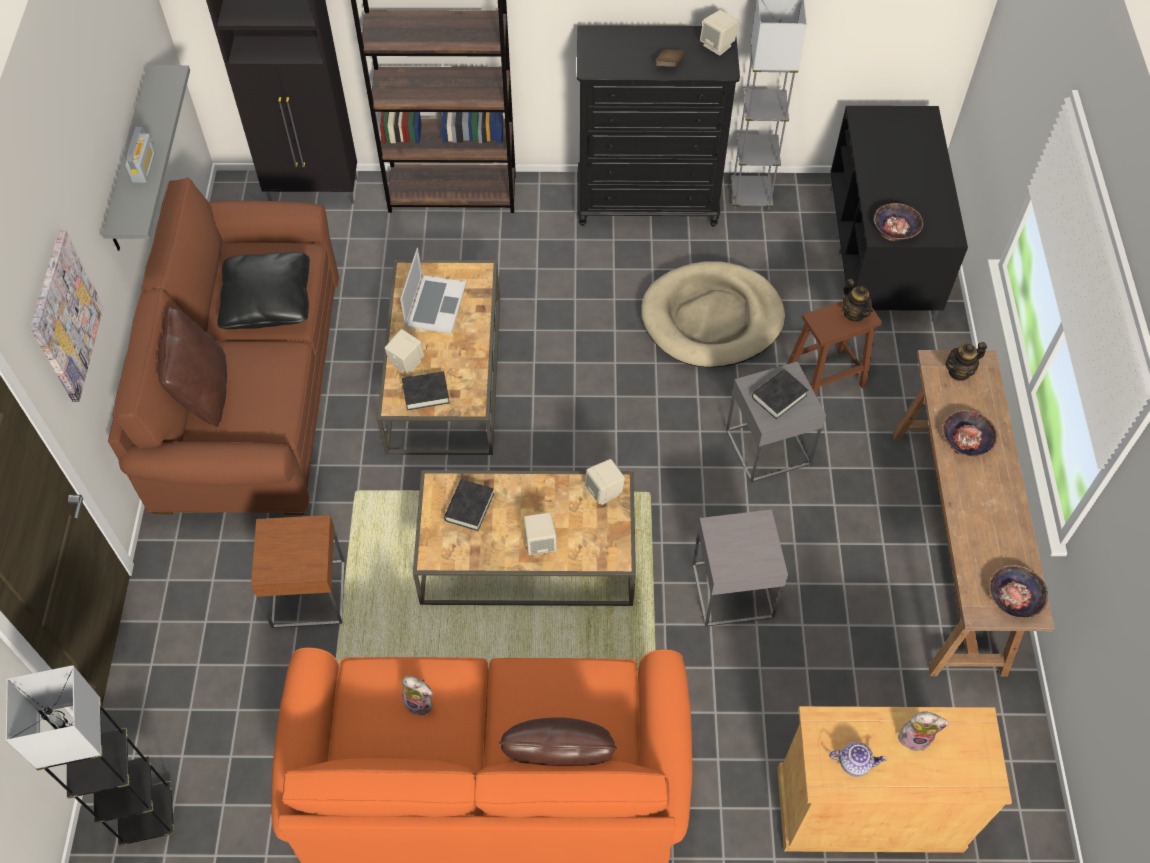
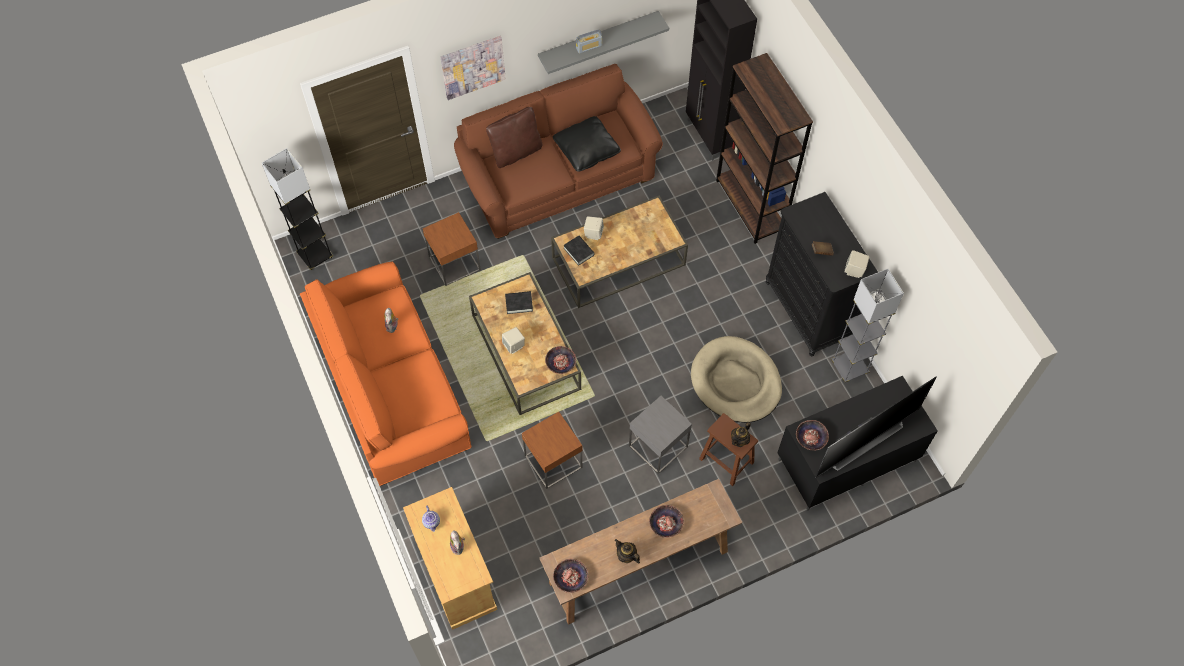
camera: 65 degrees right, 5 degrees up
(435, 304) = (639, 229): laptop -> none
(558, 761) = (389, 398): brown pillow -> none
(604, 491) = (560, 362): beige speaker -> bowl
(732, 590) = (553, 461): grey side table -> brown side table
(779, 396) = (660, 422): black book -> none
(921, 178) = (863, 440): none -> television
(959, 372) = (714, 506): teapot -> teapot (626, 556)

